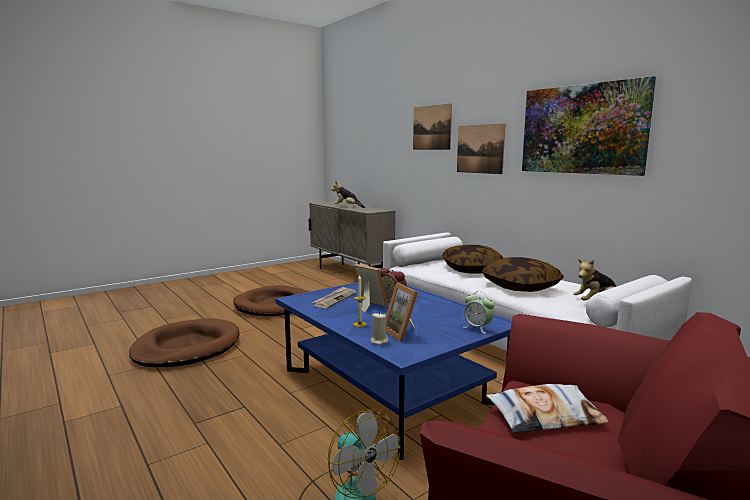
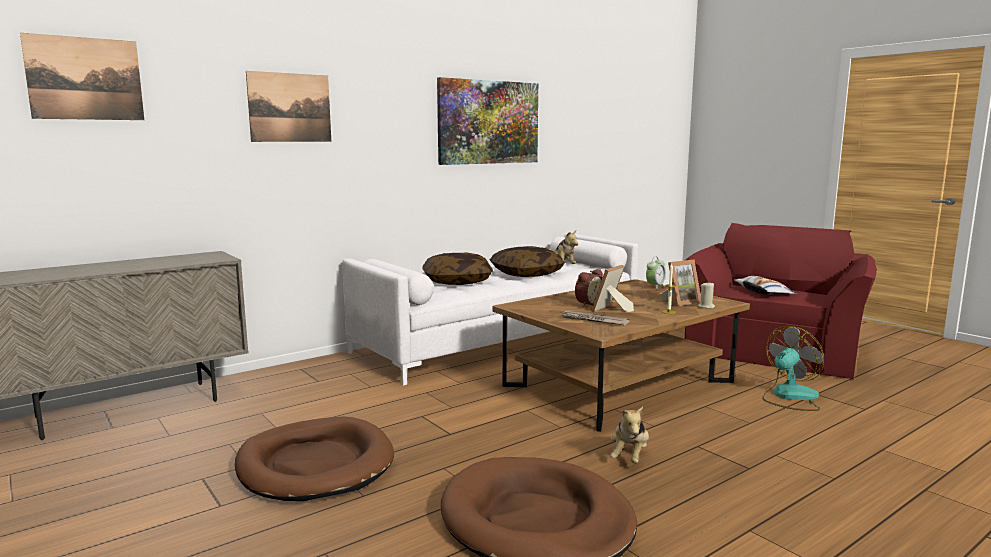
camera: 90 degrees left, 0 degrees up
(347, 207) = (130, 267): plush toy -> plush toy (630, 456)
(389, 386) = (618, 384): blue coffee table -> brown coffee table
(480, 149) = (379, 140): picture -> picture (85, 78)

